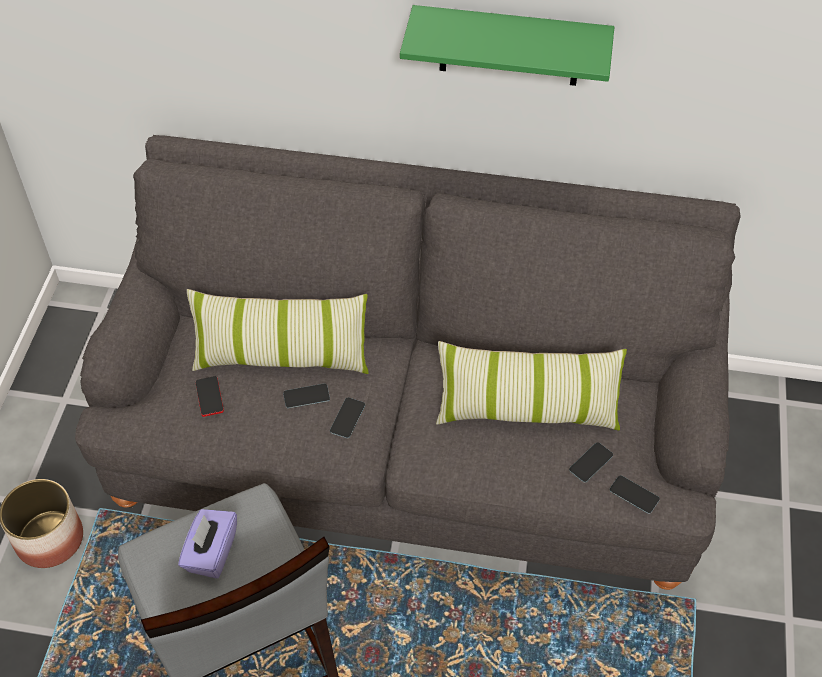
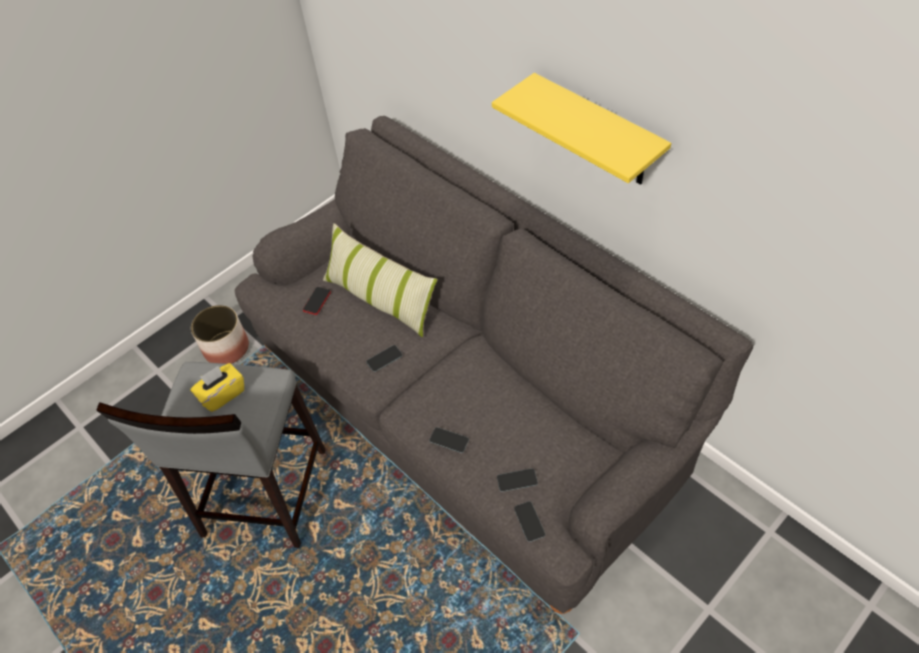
camera: 40 degrees right, 0 degrees up
(211, 553) = (222, 394): purple tissue box -> yellow tissue box
(306, 396) = (371, 331): phone -> phone (449, 440)
(510, 46) = (597, 132): green shelf -> yellow shelf
(527, 410) = (503, 418): pillow -> none

